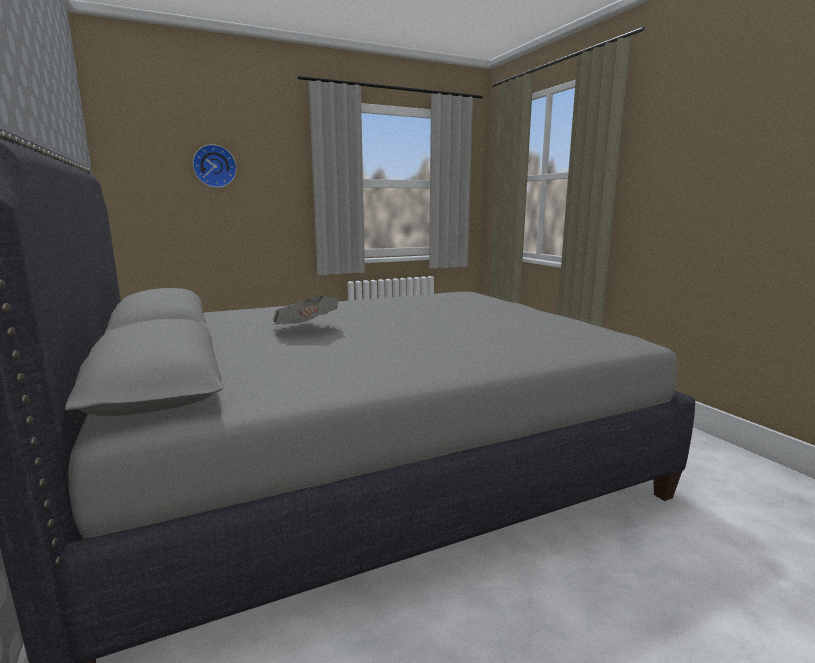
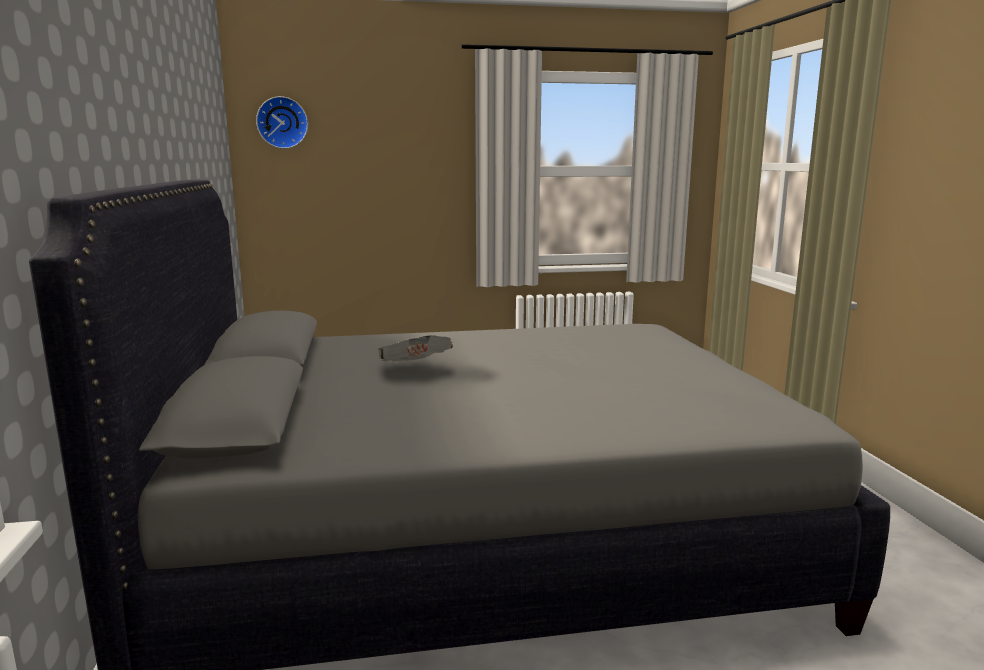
camera: 15 degrees right, 0 degrees up
(214, 166) = (361, 155): wall clock -> wall clock (282, 122)

